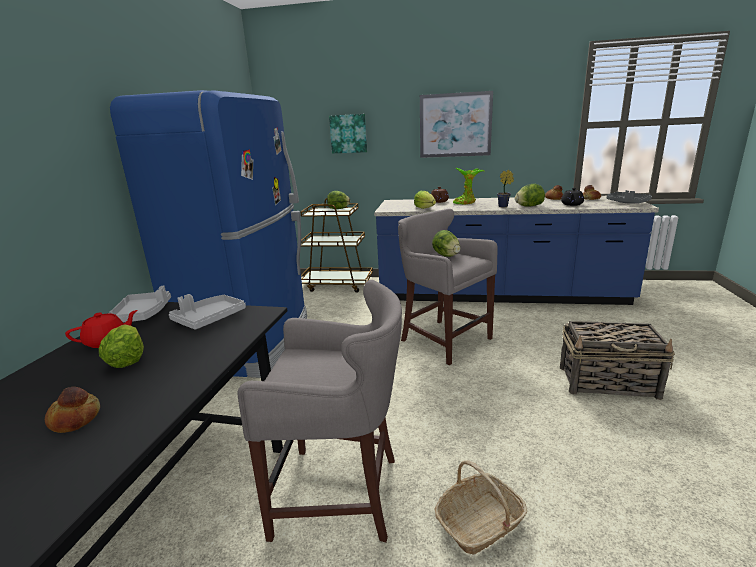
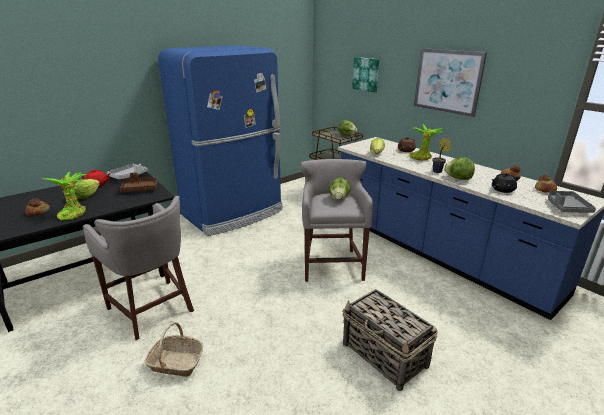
camera: 40 degrees right, 5 degrees up
(168, 387) = (73, 213): none -> potted plant
(209, 319) = (140, 189): grey tray -> brown tray

